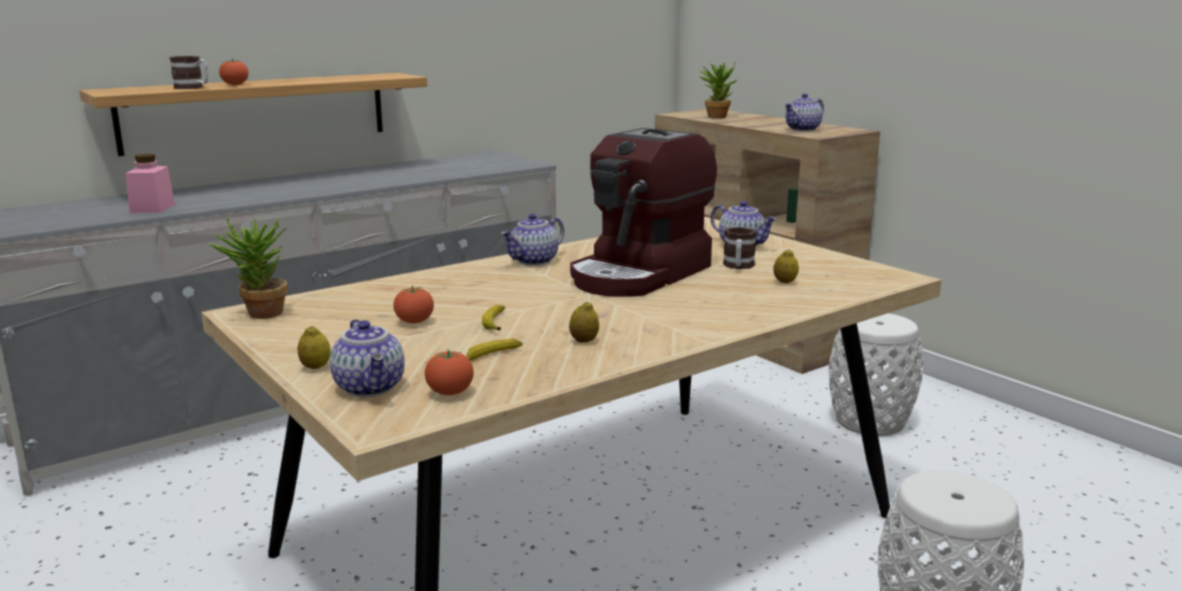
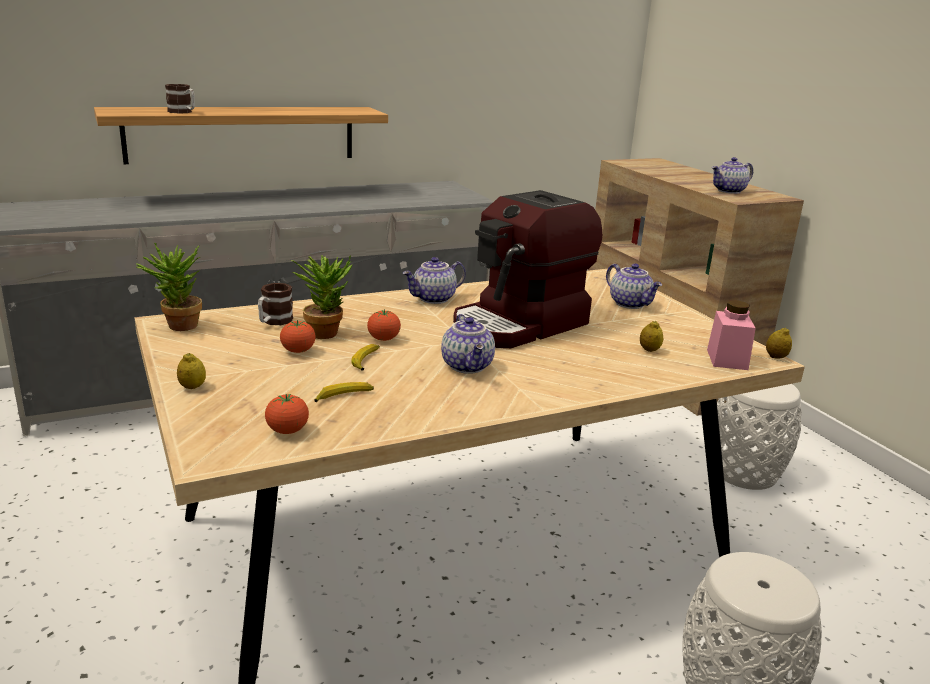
camera: 10 degrees right, 5 degrees up
(152, 208) = (138, 213): pink jar -> pink jar (727, 359)
(235, 85) = (219, 112): tomato -> tomato (383, 339)
(371, 387) = (226, 415): teapot -> teapot (468, 366)
(584, 341) = (432, 391): lemon -> lemon (776, 357)
(716, 116) = (656, 168): potted plant -> potted plant (325, 331)
(738, 266) = (614, 327): mug -> mug (273, 322)

